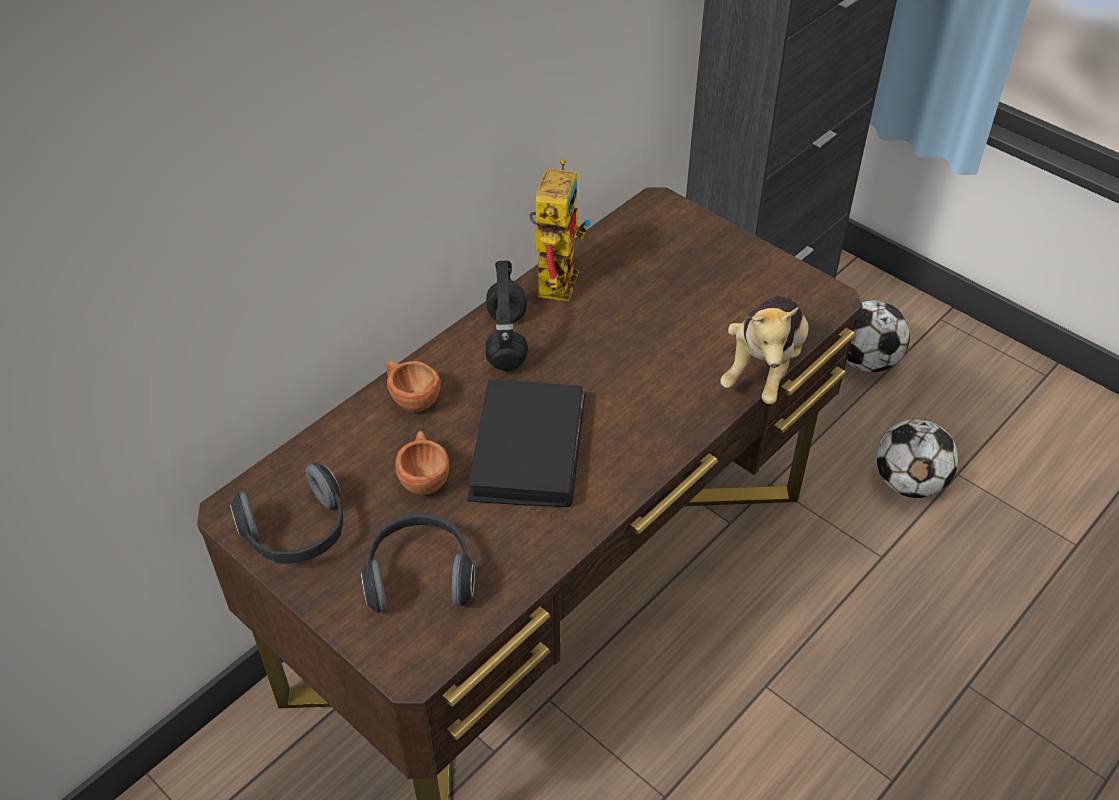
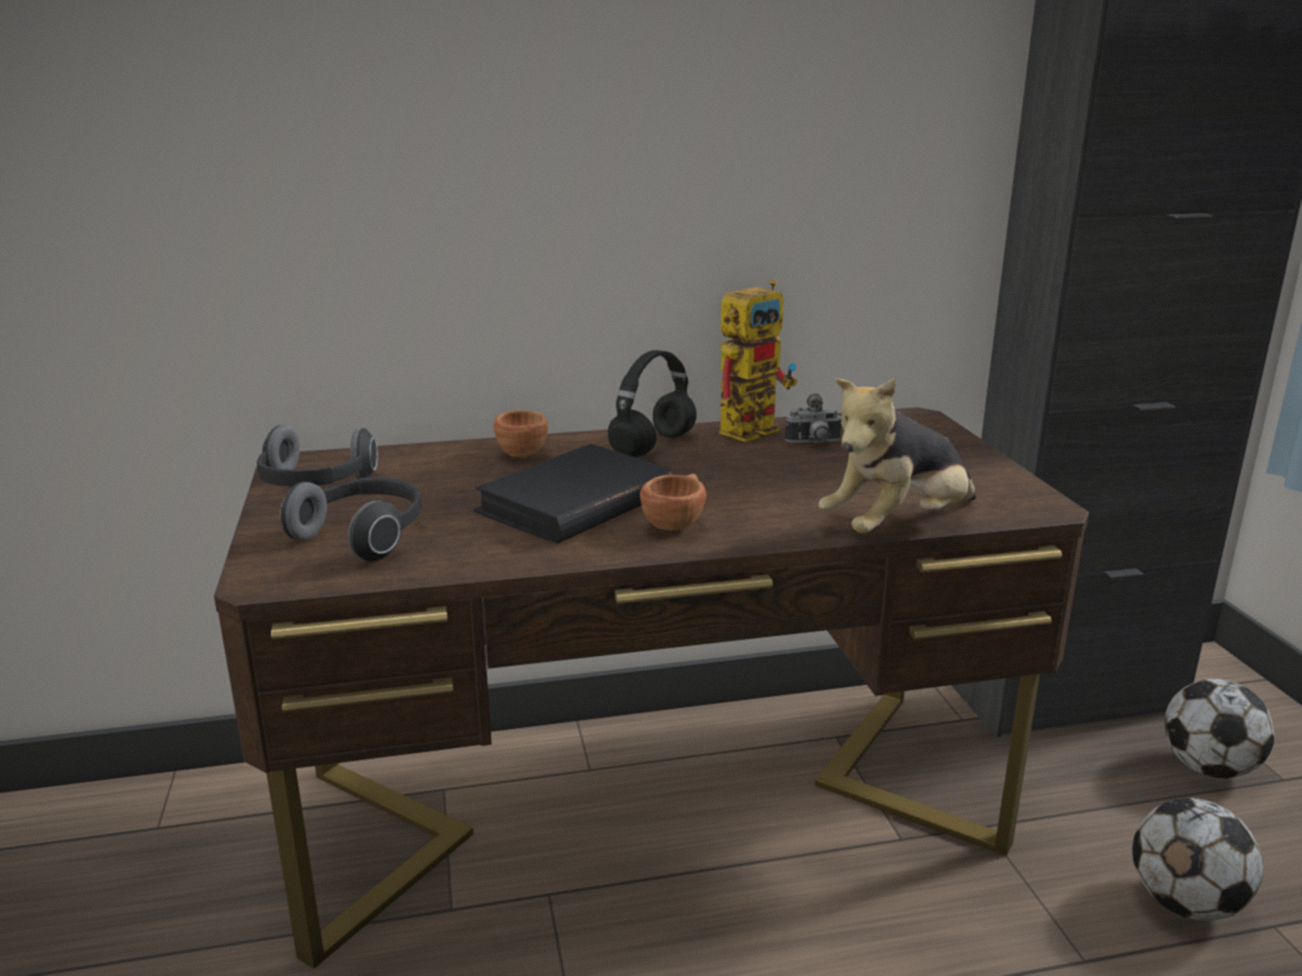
camera: 35 degrees right, 25 degrees down
(424, 476) = (461, 489): brown cup -> brown cup (677, 523)
(619, 279) = (813, 443): none -> camera

